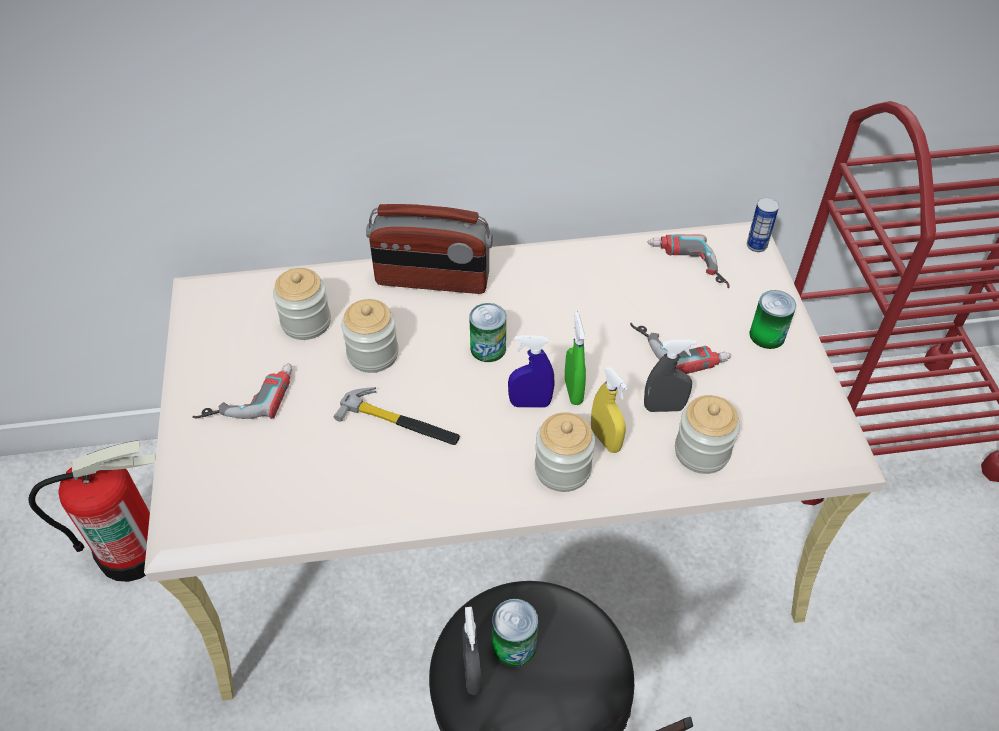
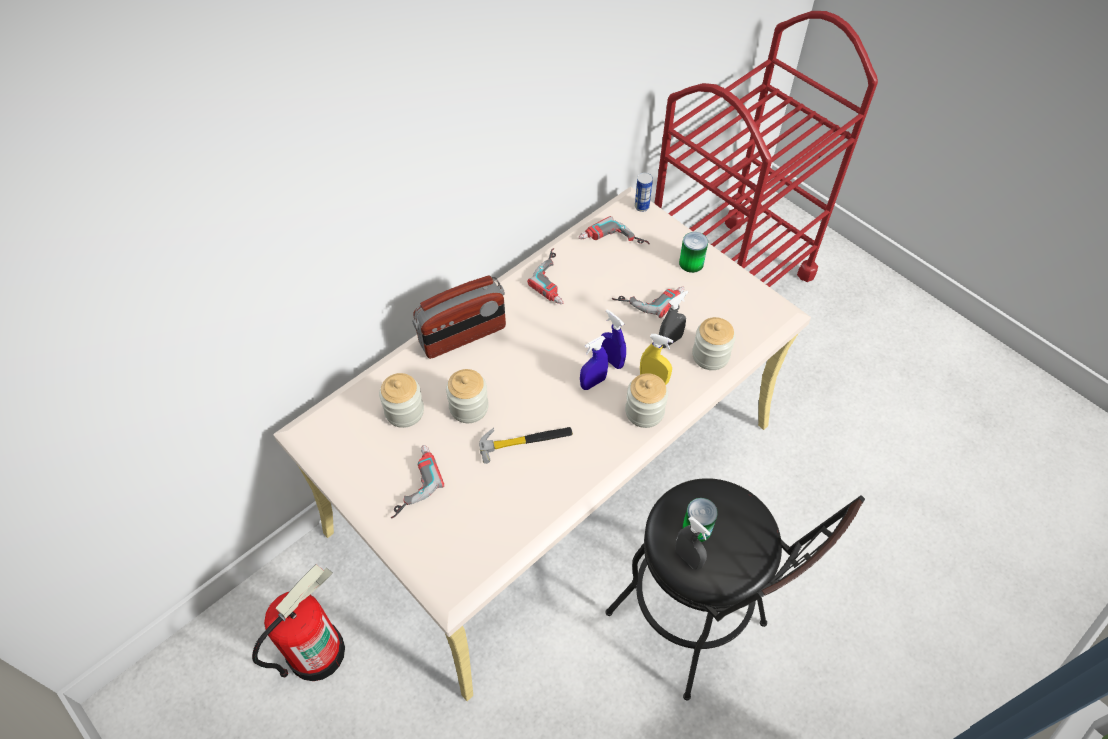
camera: 35 degrees left, 5 degrees up
(488, 348) = (538, 362): can -> none
(573, 391) = (611, 360): green spray bottle -> blue spray bottle
(585, 274) = (556, 279): none -> power drill

